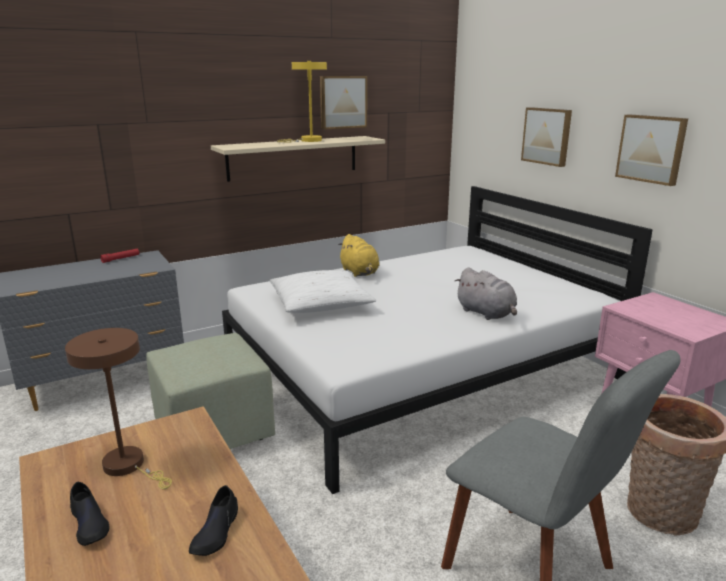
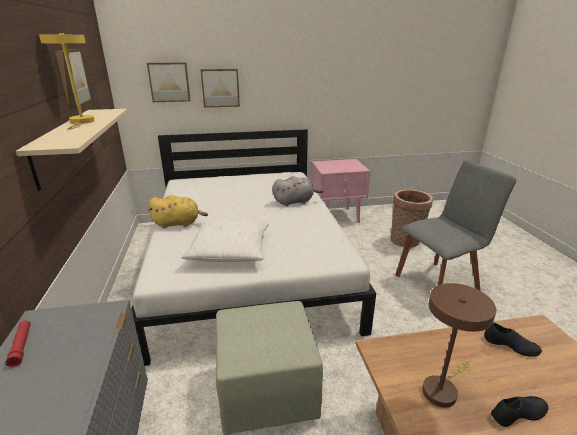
camera: 70 degrees left, 5 degrees up
(652, 149) = (296, 86): picture -> picture (169, 82)

